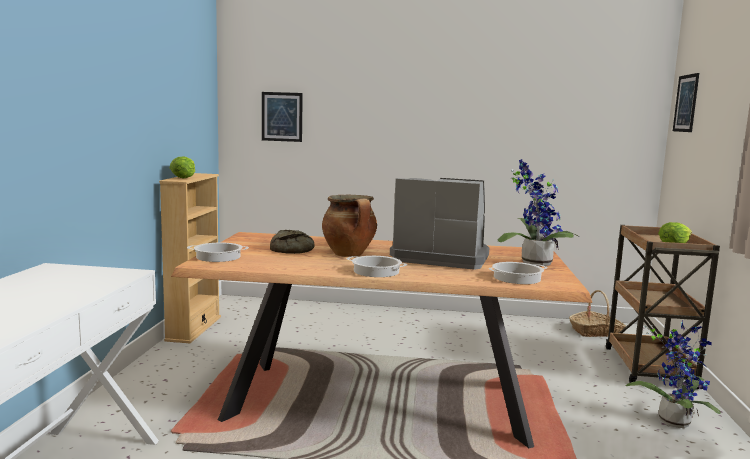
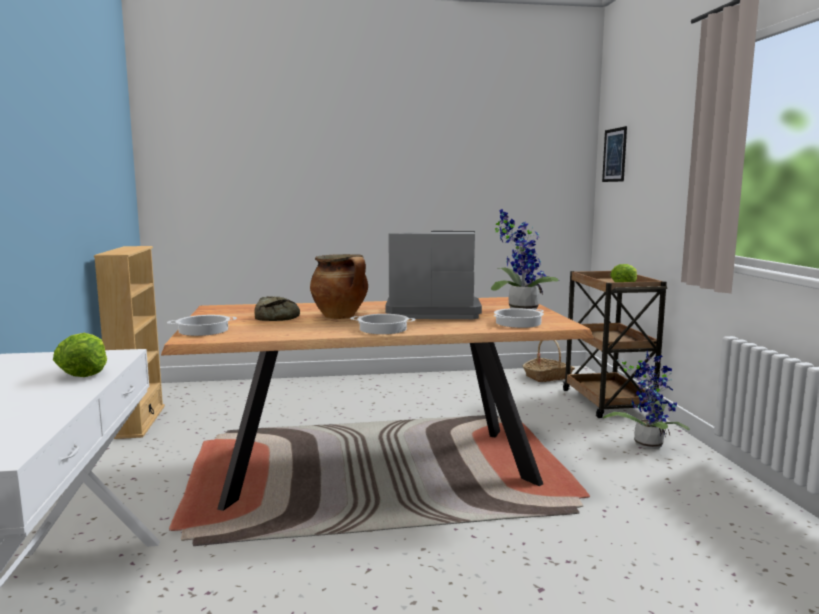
camera: 15 degrees left, 0 degrees up
(184, 177) = (118, 250): lettuce -> lettuce (84, 372)
(282, 116) = (212, 180): picture -> none

